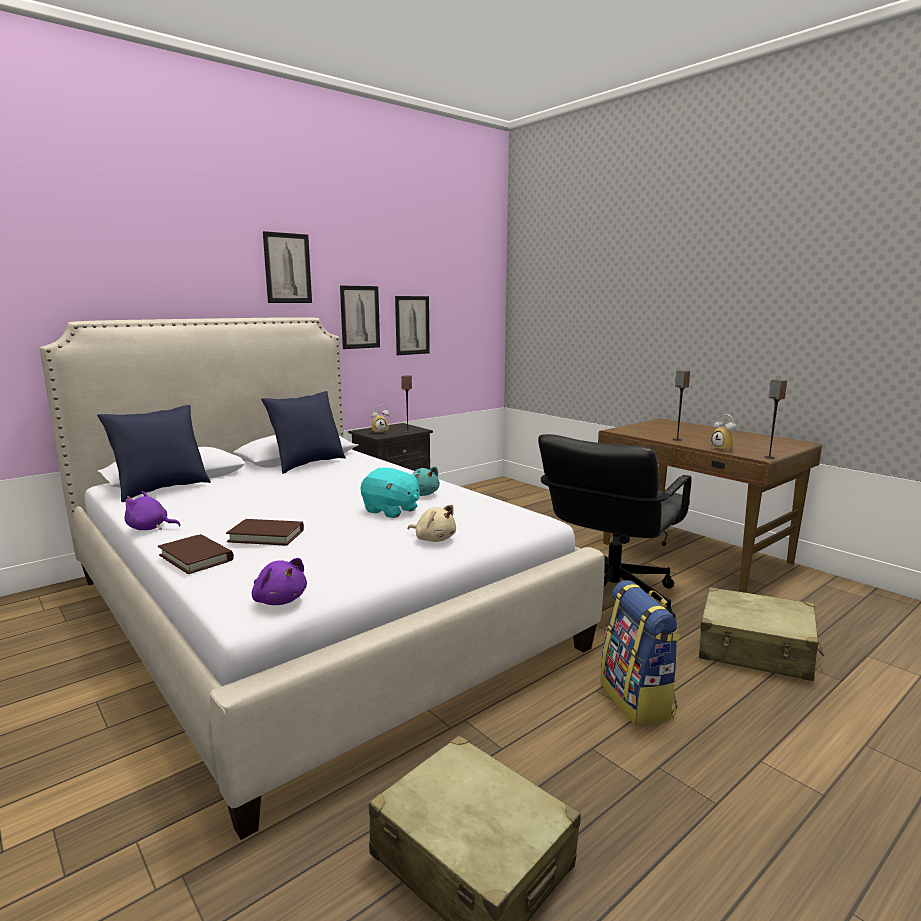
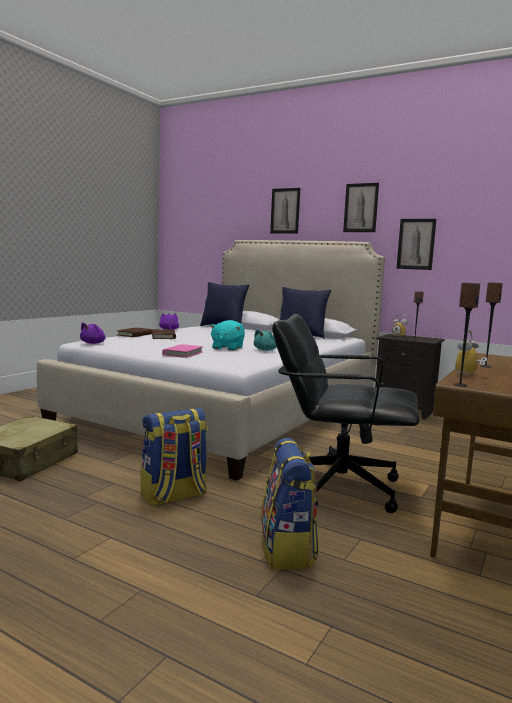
camera: 70 degrees right, 5 degrees down
(412, 325) = (470, 253): picture -> picture (285, 211)
(434, 539) = (183, 353): beige plush toy -> pink book
(755, 650) = (288, 550): beige suitcase -> backpack

